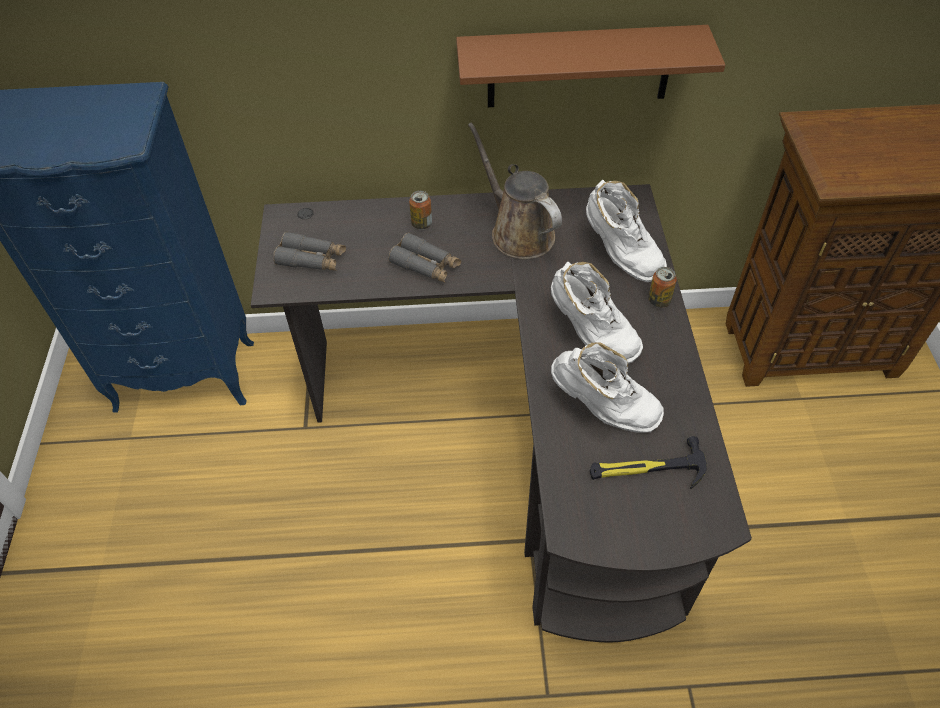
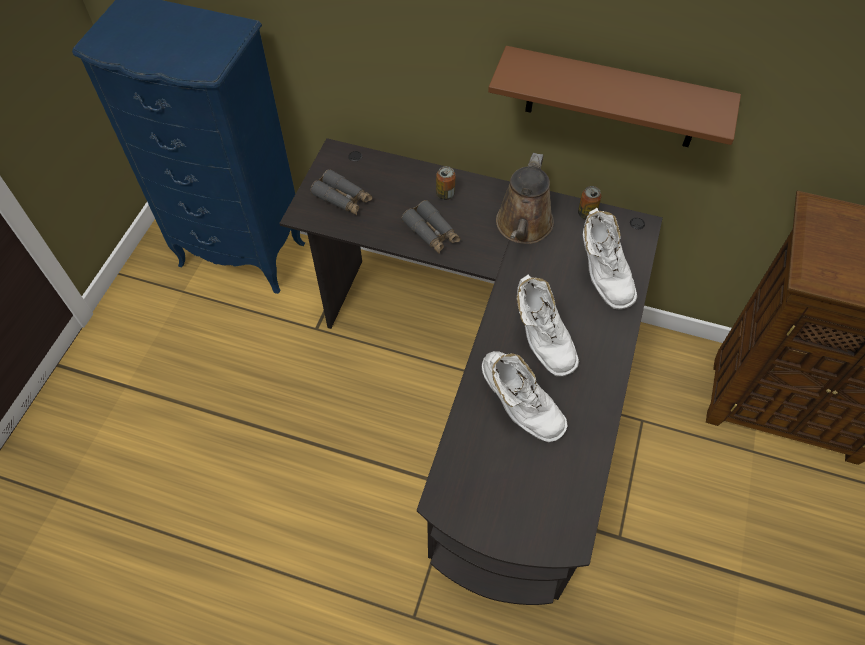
camera: 20 degrees right, 5 degrees up
(518, 232) = (523, 227): brown watering can -> brown watering can turned 150 degrees counterclockwise
(647, 469) = (530, 473): hammer -> none
(659, 300) = (615, 329): can -> can (586, 214)

